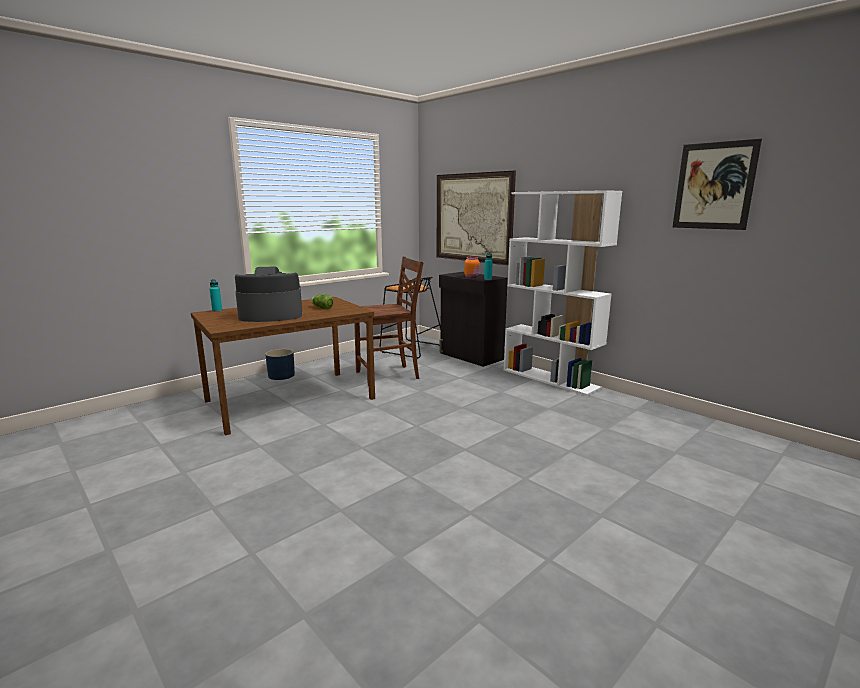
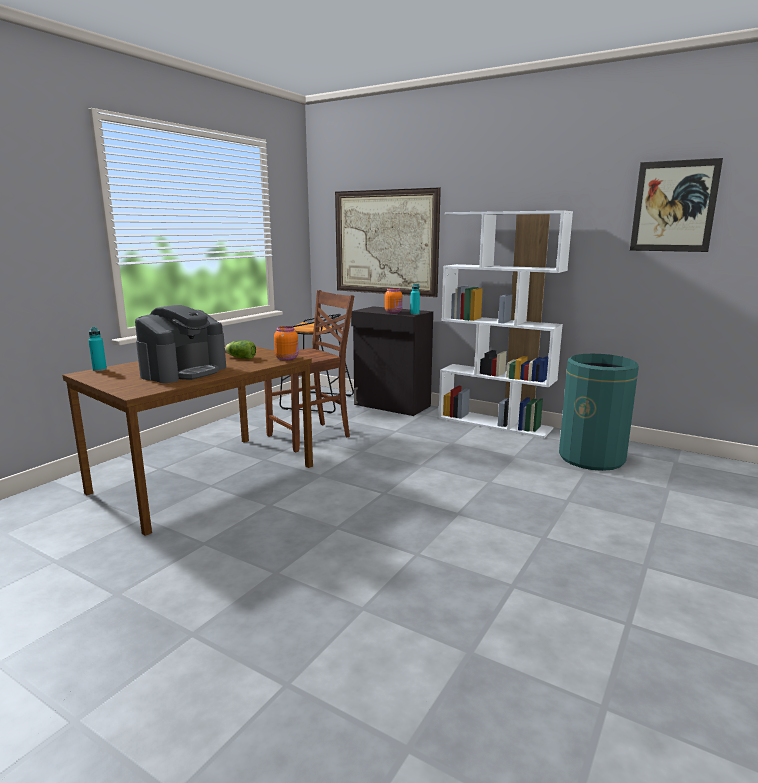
camera: 15 degrees left, 0 degrees up
(270, 315) = (184, 371): coffee machine -> coffee machine turned 150 degrees clockwise
(281, 375) = (171, 449): blue planter -> none
(355, 310) = (287, 358): none -> orange jar
(619, 417) = (591, 458): none -> green trash can

